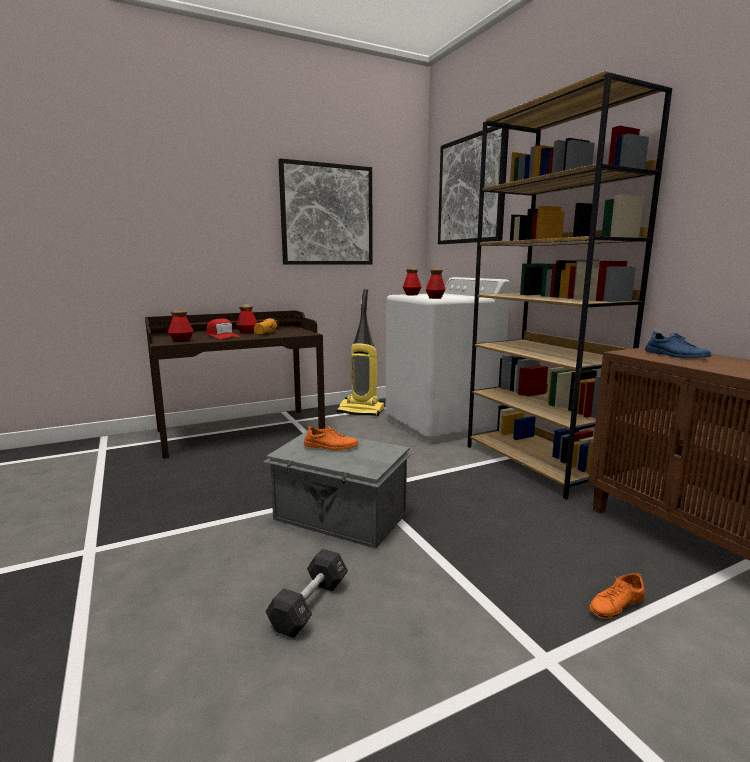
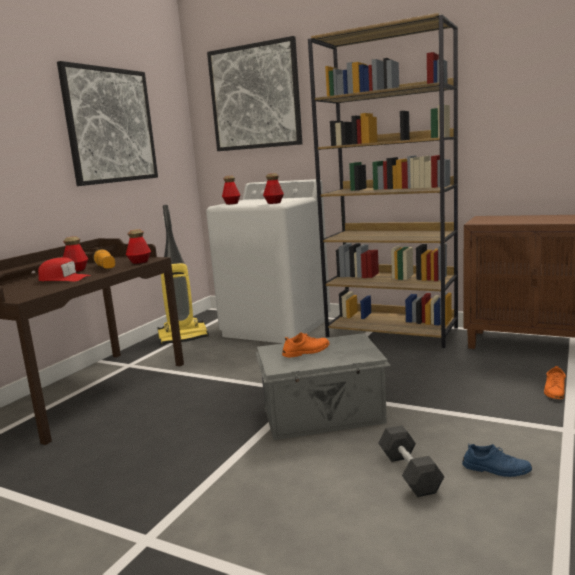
camera: 35 degrees left, 0 degrees up
(181, 340) = (32, 291): bottle -> bottle (139, 262)
(675, 355) = (506, 219): blue shoe -> blue shoe (496, 469)

